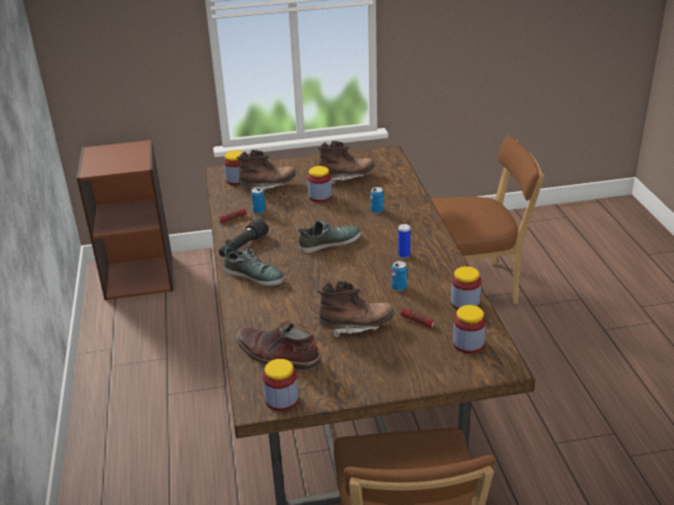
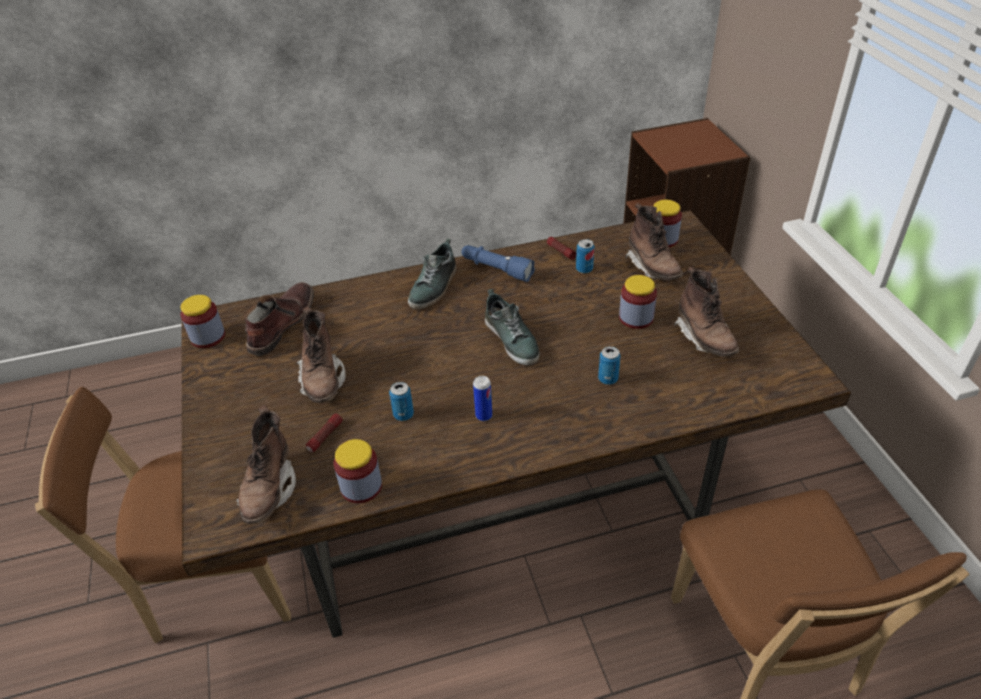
camera: 85 degrees right, 10 degrees up
(243, 246) = (496, 269): black flashlight -> blue flashlight
(468, 344) = (269, 490): jar -> brown boot

